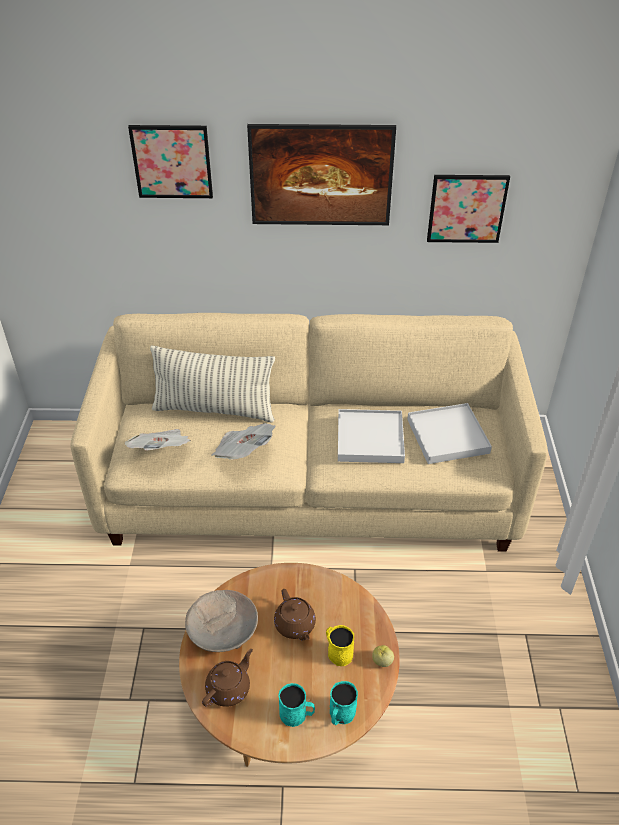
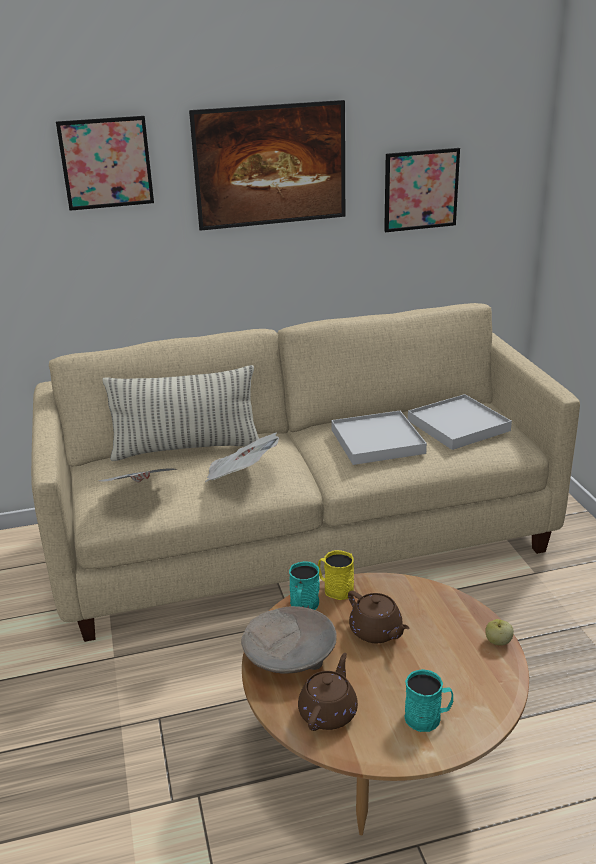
camera: 15 degrees left, 15 degrees down
(337, 652) = (441, 645): yellow mug -> yellow mug (335, 589)
(341, 715) = (481, 704): turquoise mug -> turquoise mug (304, 605)

